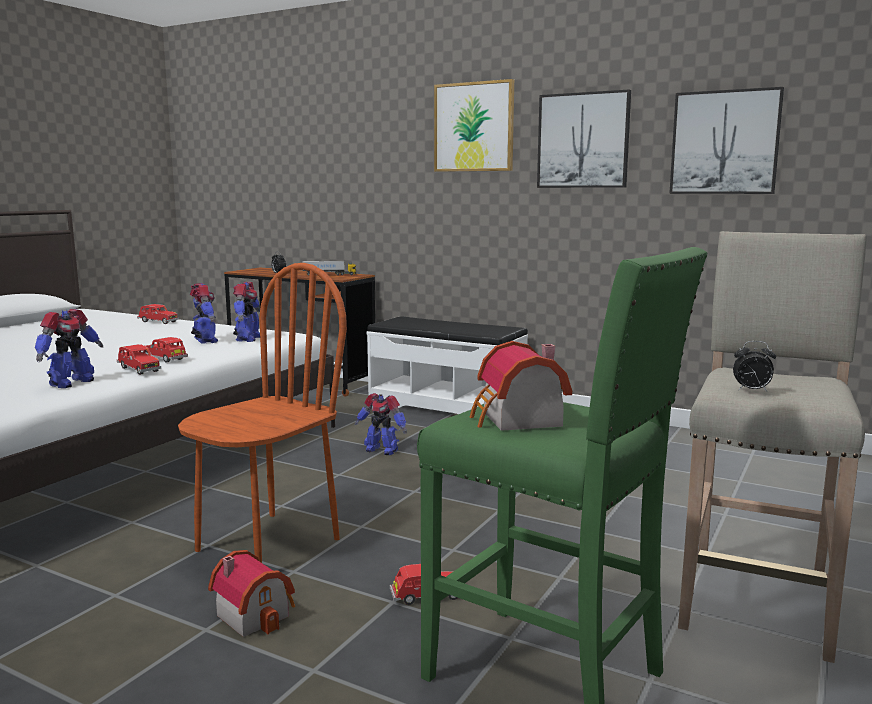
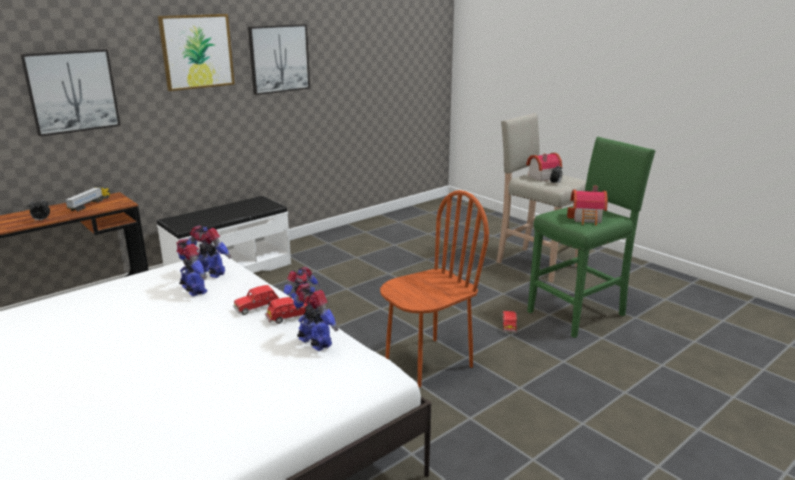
camera: 70 degrees left, 10 degrees up
(158, 322) = (50, 310): red toy car -> none
(205, 341) = (194, 290): toy robot -> toy robot turned 60 degrees clockwise
(256, 613) = (509, 372): toy house -> toy house (541, 176)
(267, 544) = (428, 362): brown chair -> brown chair turned 90 degrees clockwise
(724, 142) = (354, 56): picture -> picture (72, 91)

